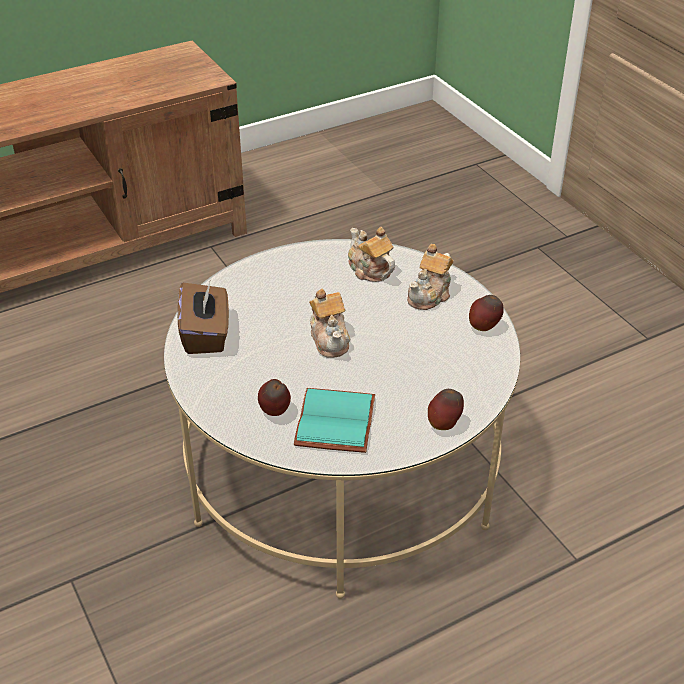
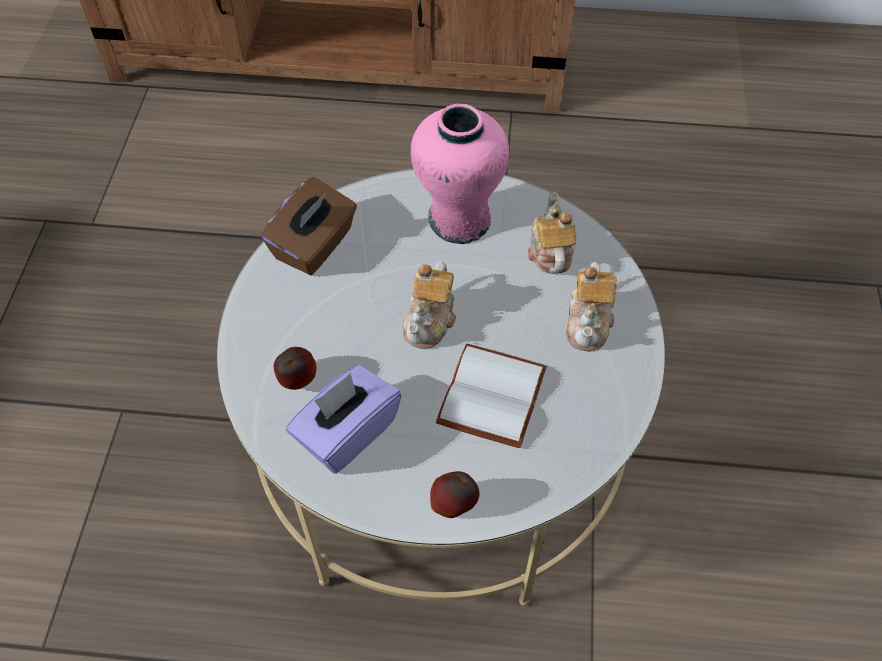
camera: 35 degrees right, 15 degrees up
(293, 278) = (459, 220): none -> pink vase
(337, 423) = (346, 433): turquoise book -> purple tissue box
(413, 360) = (494, 398): none -> white book
(430, 295) = (589, 322): teapot -> teapot turned 60 degrees counterclockwise
(484, 328) = (613, 402): apple -> none

